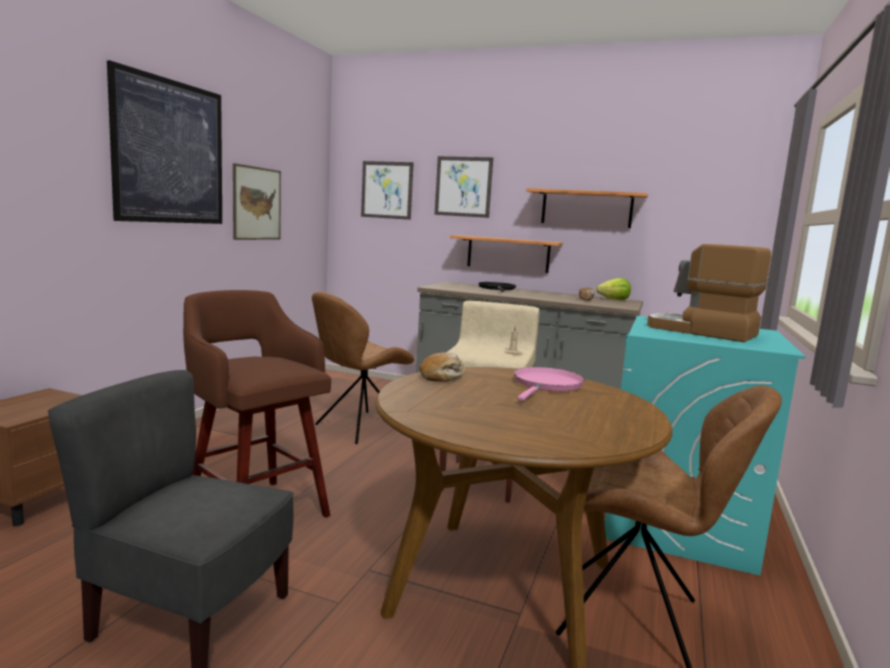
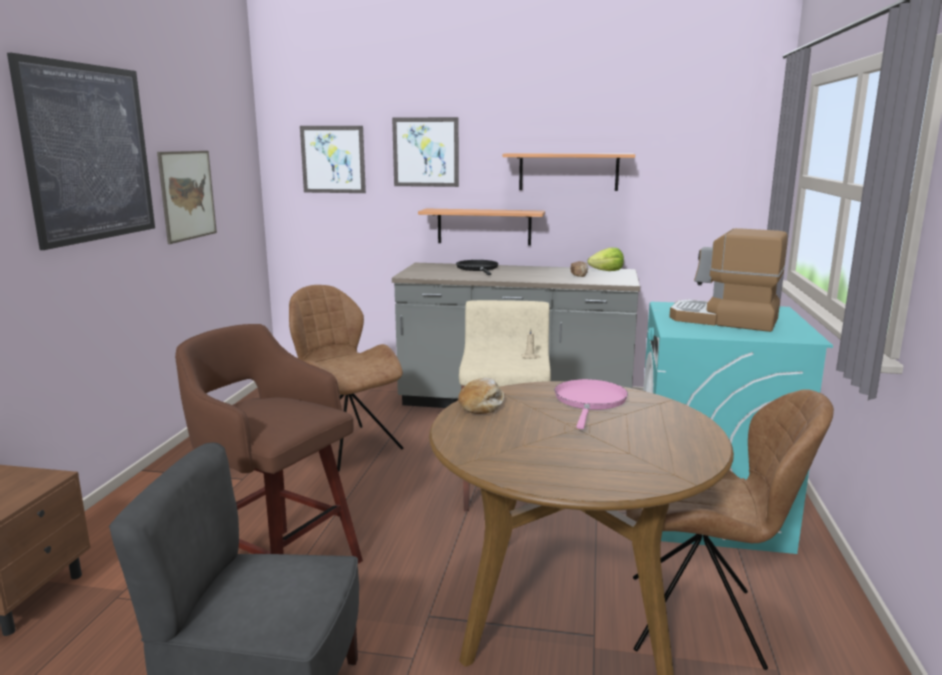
camera: 10 degrees left, 5 degrees up
(359, 428) = (348, 446): brown chair -> brown chair turned 105 degrees clockwise

